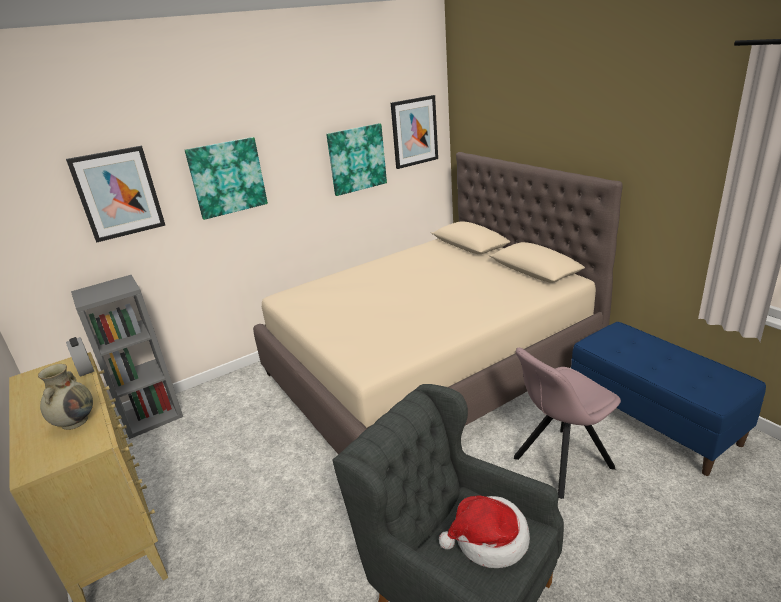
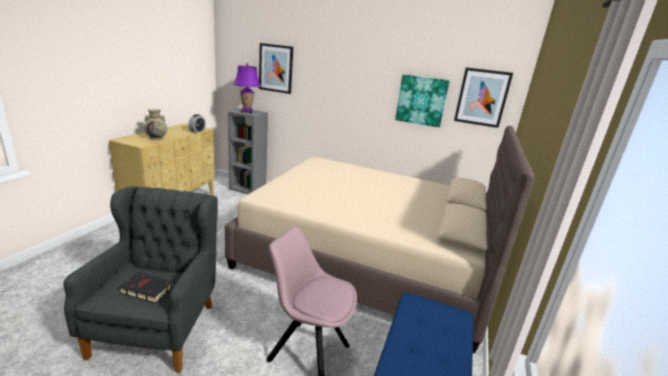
camera: 50 degrees right, 5 degrees down
(104, 291) = (247, 111): none -> purple table lamp
(227, 177) = (330, 80): picture -> none
(489, 540) = (145, 289): hat -> black book

